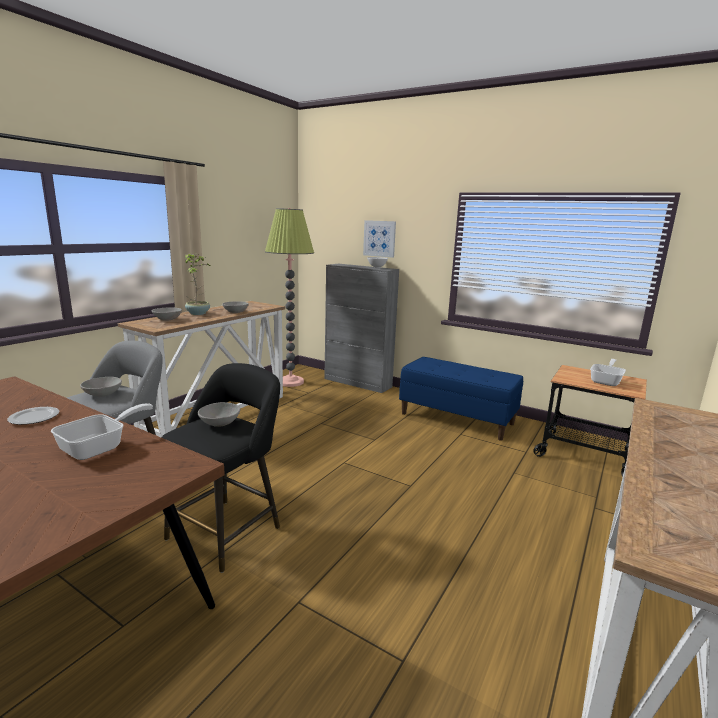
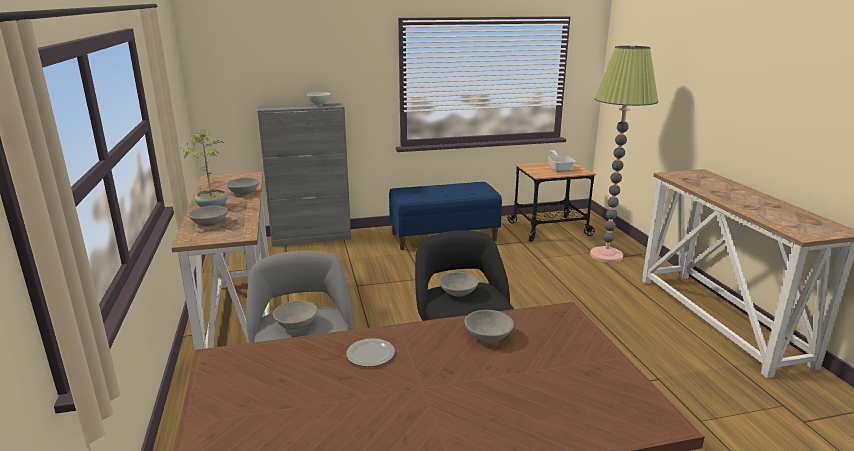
camera: 45 degrees left, 5 degrees up
(100, 447) = (488, 336): frying pan -> grey bowl
(290, 382) = (245, 263): floor lamp -> floor lamp (606, 255)
(379, 238) = (310, 71): picture -> none

